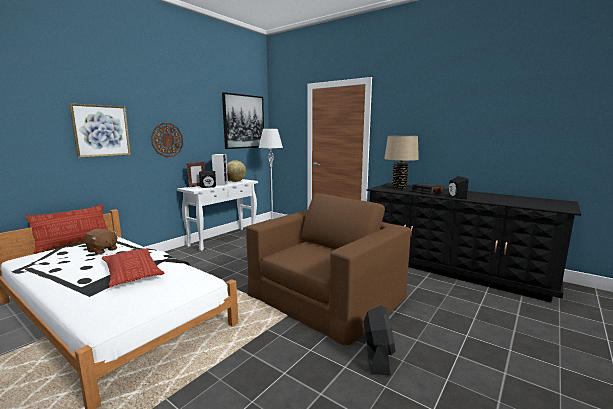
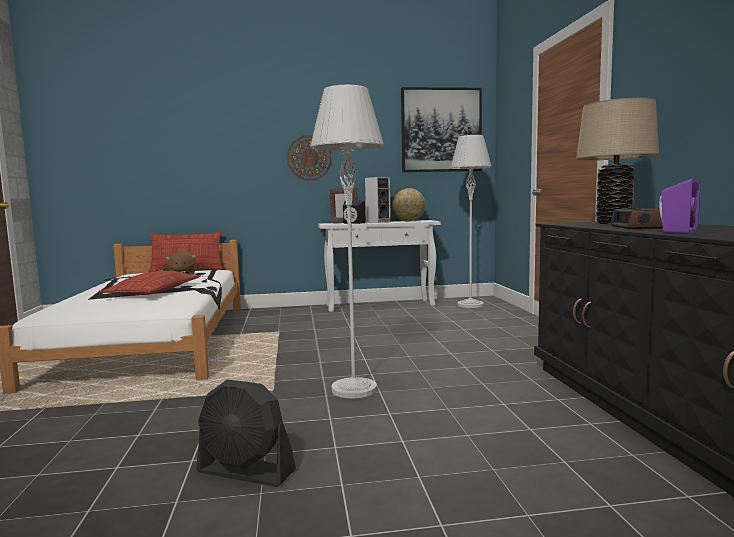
camera: 45 degrees right, 5 degrees down
(101, 131) = (228, 146): picture -> none
(326, 295) = (354, 389): brown armchair -> grey floor lamp
(377, 356) = (246, 471): black fan -> black fan turned 60 degrees clockwise
(455, 197) = (676, 232): black speaker -> purple speaker

